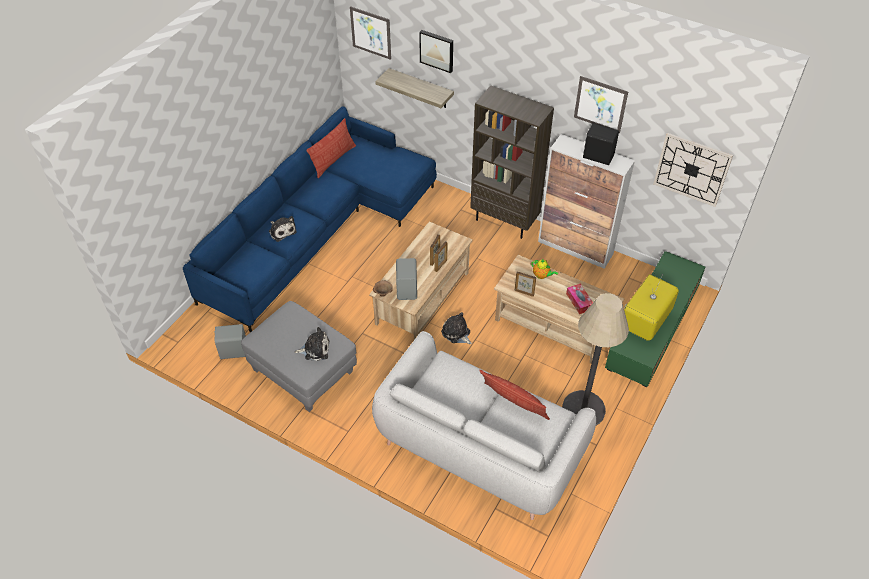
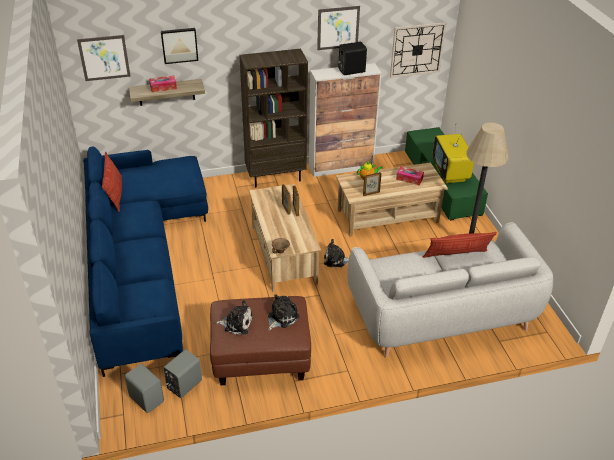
camera: 45 degrees left, 10 degrees down
(282, 231) = (139, 261): plush toy -> plush toy (237, 323)
(303, 371) = (260, 357): grey ottoman -> brown ottoman
(407, 289) = (294, 237): grey speaker -> grey speaker (147, 398)
(412, 83) = (163, 87): none -> tissue box

